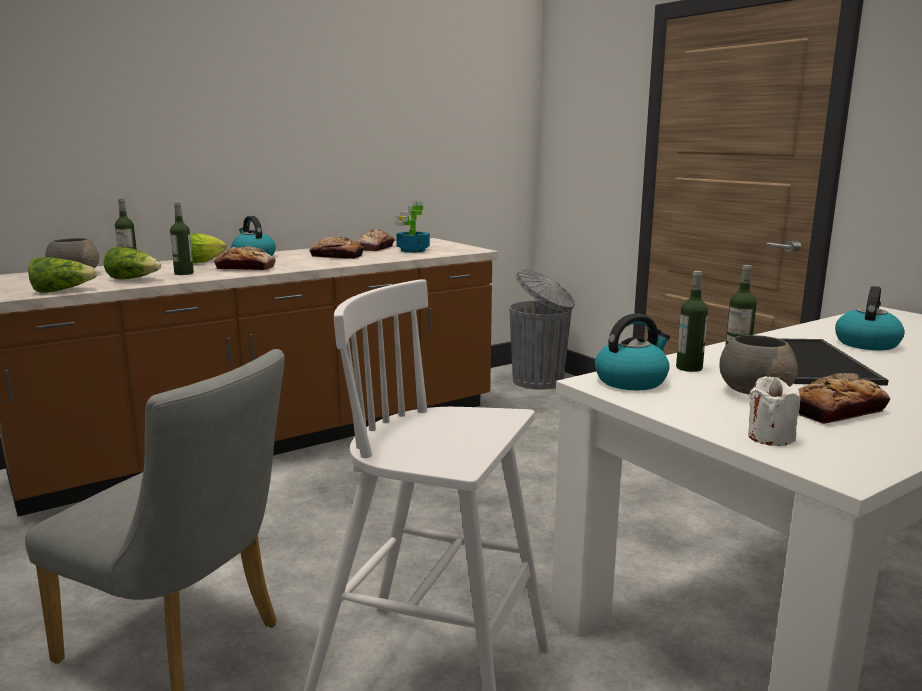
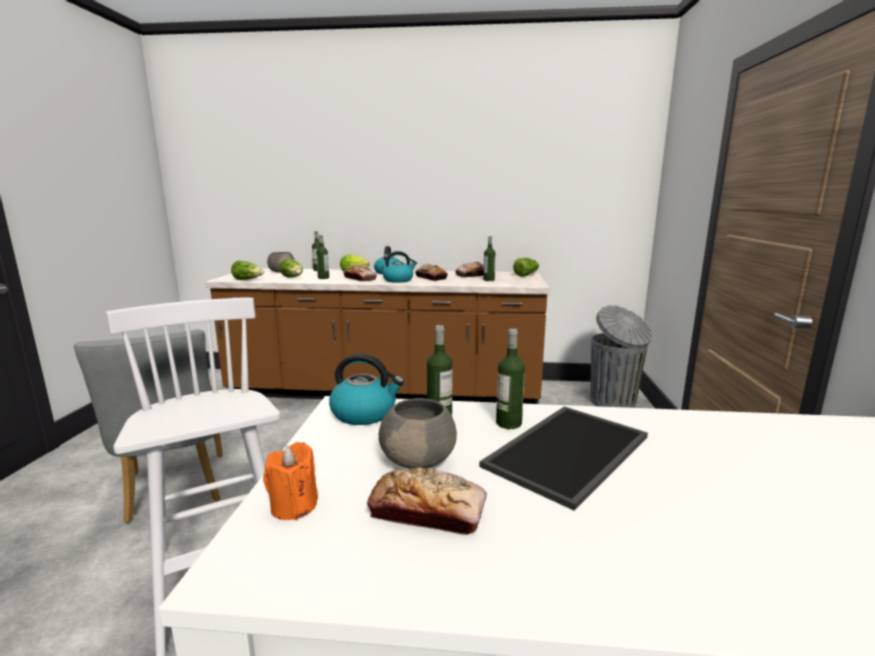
camera: 40 degrees right, 0 degrees up
(412, 251) = (488, 280): potted plant -> bottle
(433, 242) = (526, 275): none -> lettuce
(770, 437) = (294, 506): white candle -> orange candle
(866, 343) = (707, 455): kettle -> kettle (398, 280)

